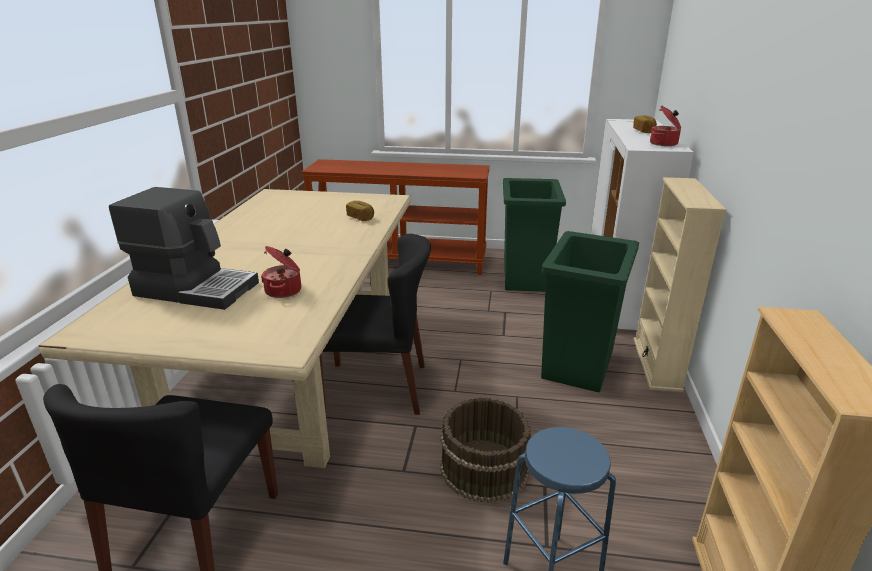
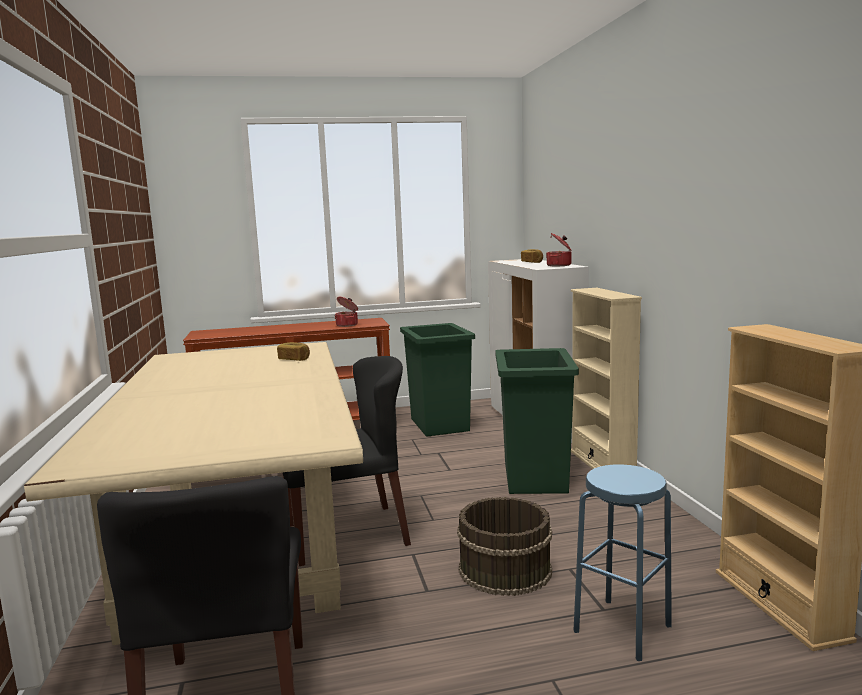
camera: 20 degrees left, 15 degrees down
(196, 288) = (172, 422): coffee machine -> none
(284, 291) = (276, 409): cooking pot -> cooking pot (347, 325)

